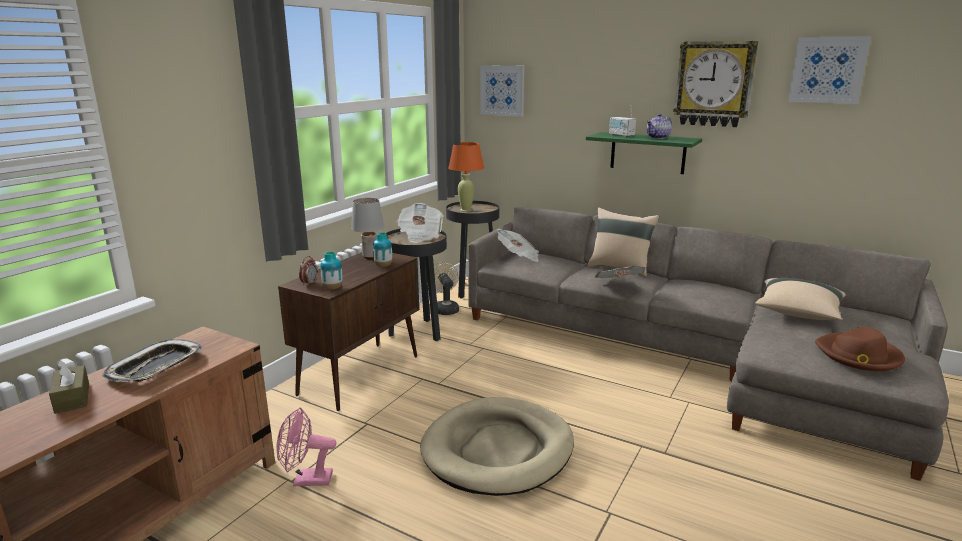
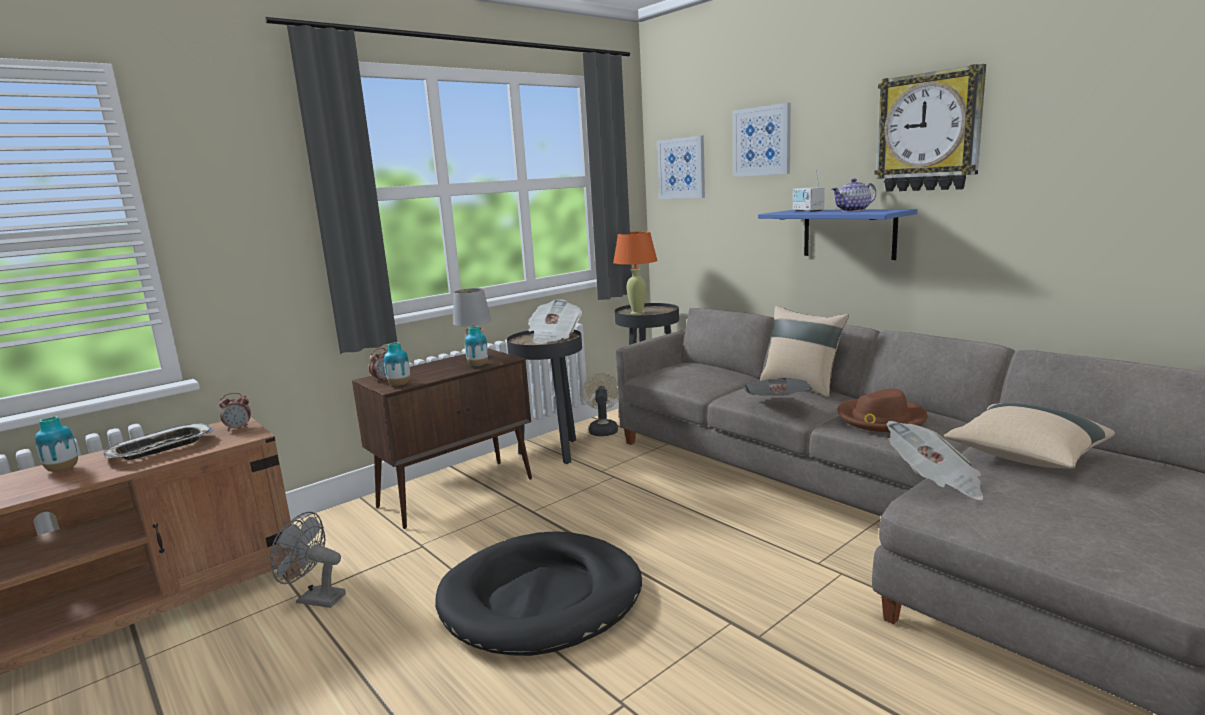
camera: 20 degrees right, 5 degrees down
(72, 398) = (63, 469): brown tissue box -> vase
(212, 340) = (239, 428): none -> alarm clock
(306, 480) = (314, 598): pink fan -> grey fan
(498, 450) = (542, 598): beige dog bed -> black dog bed
(518, 257) = (680, 368): newspaper -> newspaper (935, 482)
(647, 153) = (848, 233): green shelf -> blue shelf
(827, 70) = (1093, 92): picture -> picture (762, 141)
(858, 355) = (1082, 525): brown hat -> brown hat (880, 419)

